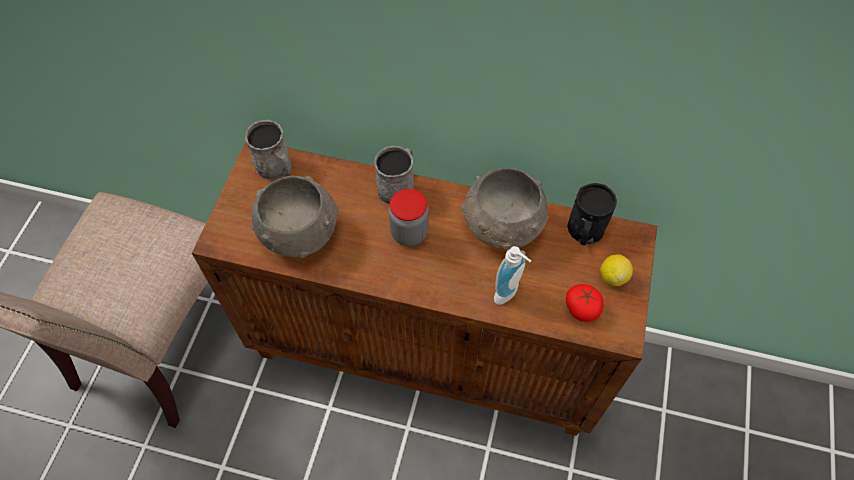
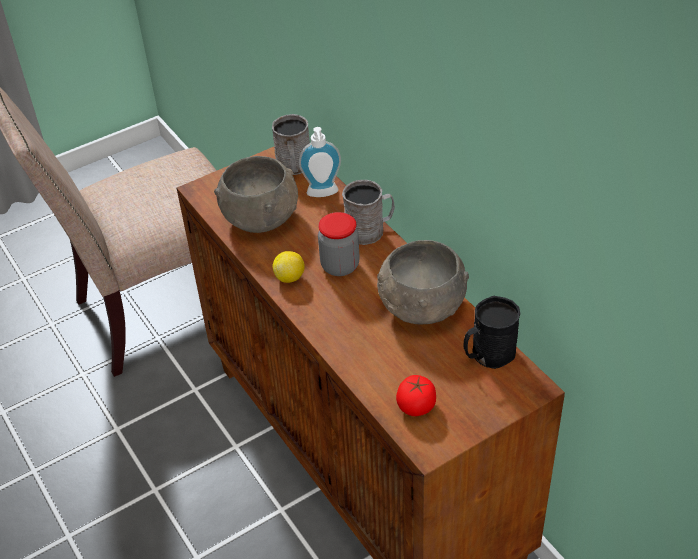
camera: 45 degrees right, 15 degrees down
(509, 294) = (368, 356): soap dispenser -> soap dispenser (323, 194)
(613, 277) = (472, 401): lemon -> lemon (290, 277)

